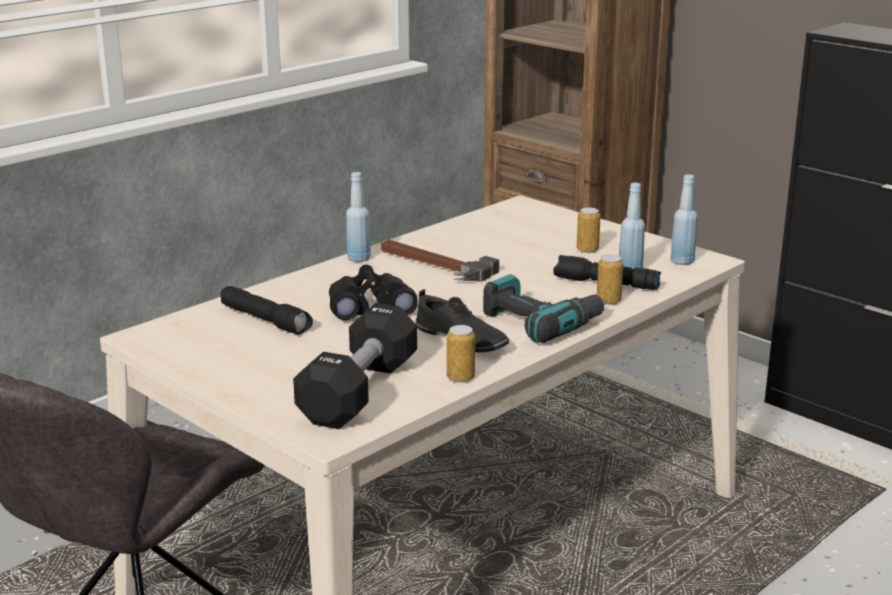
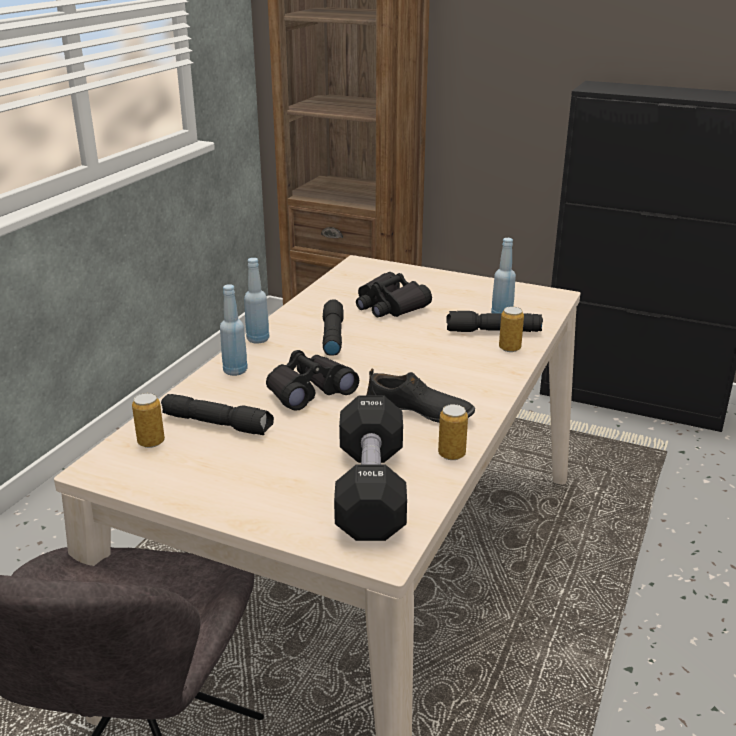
camera: 20 degrees left, 5 degrees up
(433, 265) = (332, 336): hammer -> black flashlight
(517, 247) = (390, 306): none -> black binoculars
(541, 322) = (472, 379): power drill -> none
(587, 250) = (450, 300): can -> can (151, 442)
(681, 261) = (534, 300): blue bottle -> blue bottle (235, 371)

